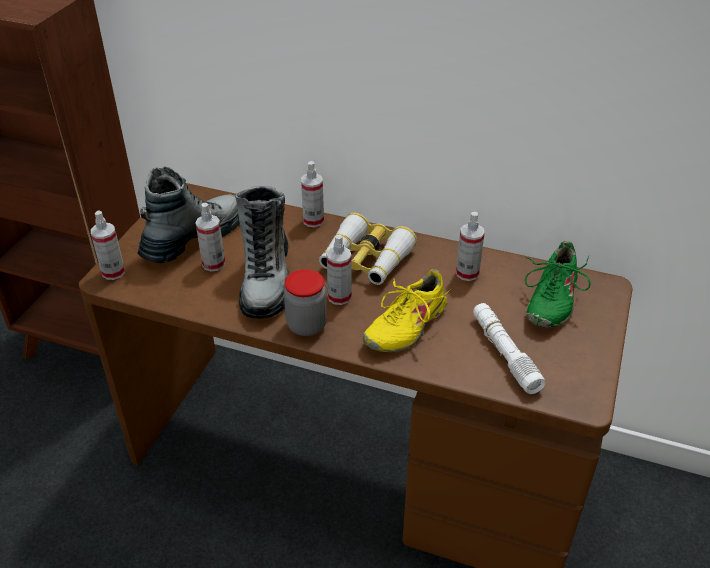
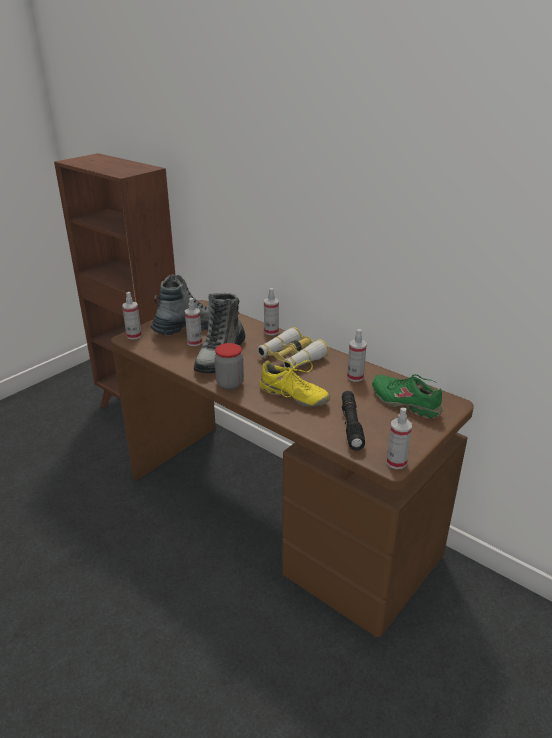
camera: 20 degrees right, 10 degrees down
(339, 297) = (260, 373): spray bottle -> spray bottle (396, 462)
(405, 326) = (293, 396): yellow shoe -> yellow shoe turned 120 degrees counterclockwise
(504, 353) = (351, 425): white flashlight -> black flashlight
(551, 300) = (405, 402): green shoe -> green shoe turned 90 degrees clockwise

